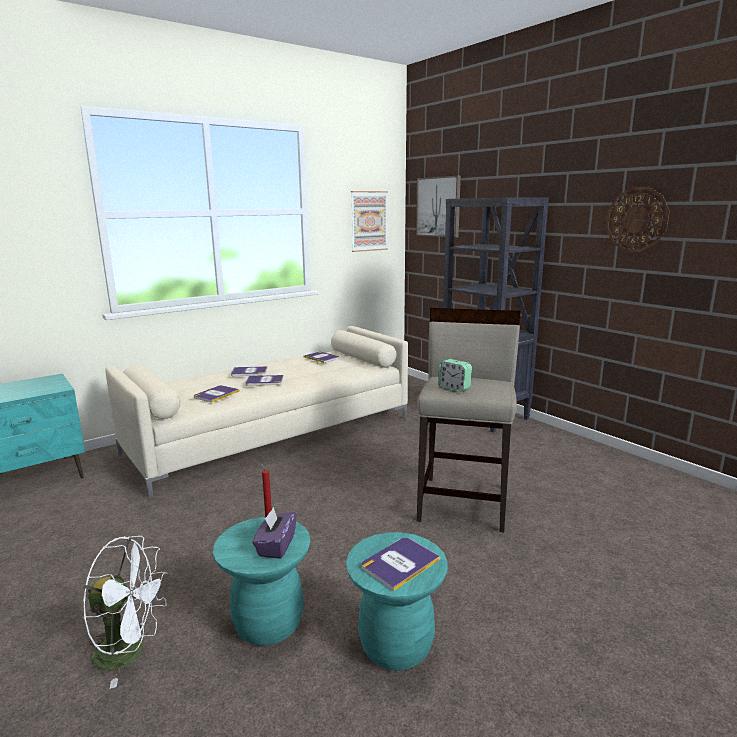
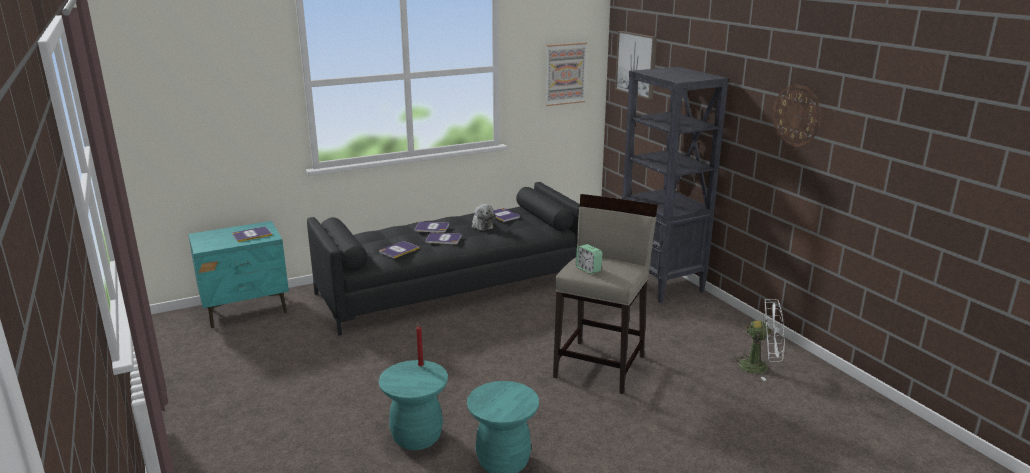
camera: 10 degrees right, 5 degrees up
(130, 652) = (321, 442): white fan -> white fan (760, 367)
(273, 434) = (451, 286): beige sofa -> black sofa
(276, 546) = (422, 381): purple tissue box -> none
(302, 367) = (482, 225): none -> plush toy
(400, 563) = (504, 402): book -> book (252, 235)

